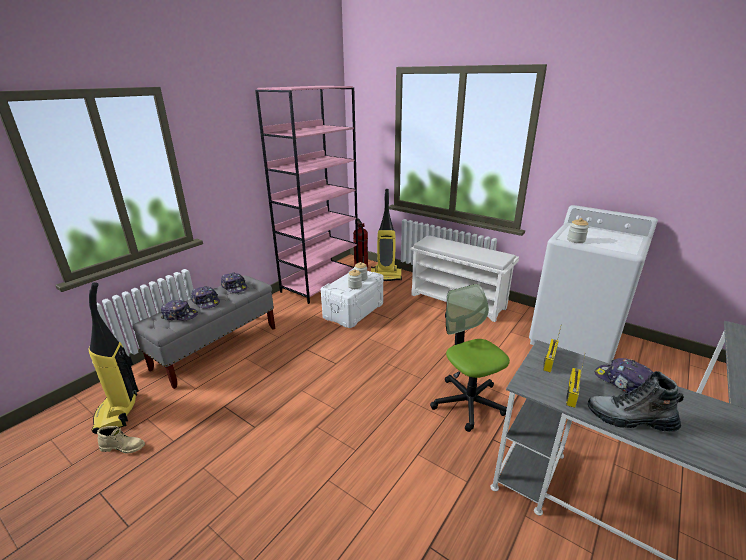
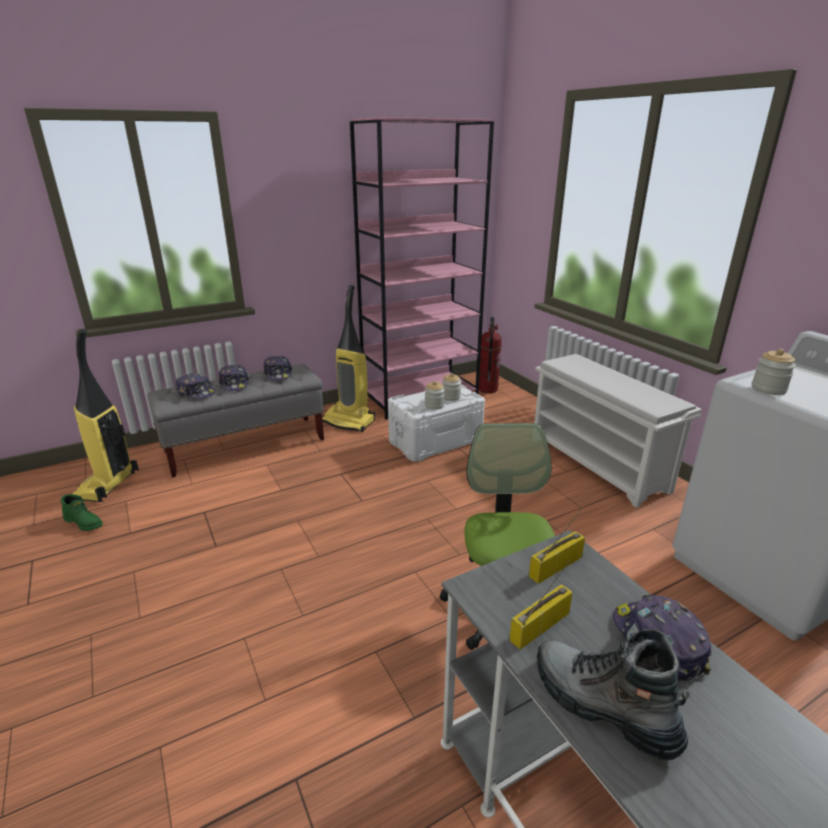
camera: 25 degrees right, 0 degrees up
(123, 447) = (84, 522): beige boot -> green boot
(386, 276) = (514, 406): vacuum cleaner -> vacuum cleaner (349, 421)

